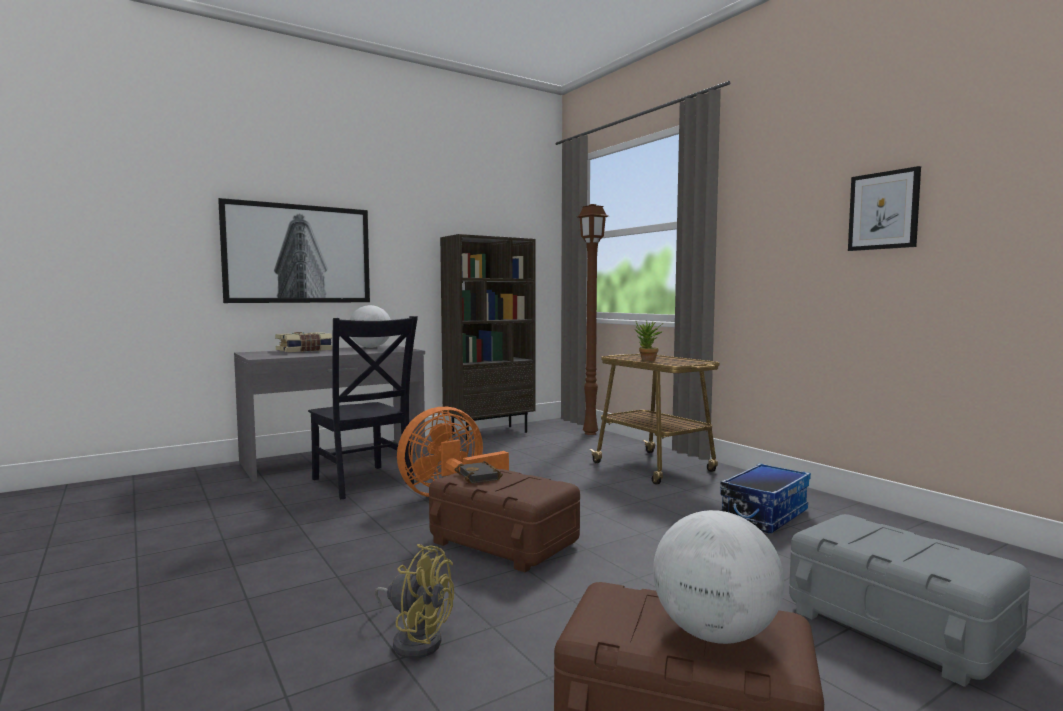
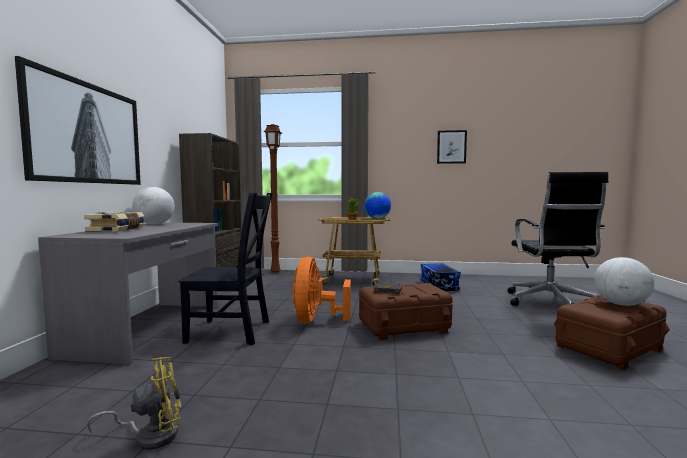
camera: 50 degrees left, 0 degrees up
(415, 639) = (504, 372): yellow fan -> yellow fan (150, 435)
(693, 363) = (377, 218): none -> globe
(897, 627) = (550, 303): grey storage box -> black office chair

